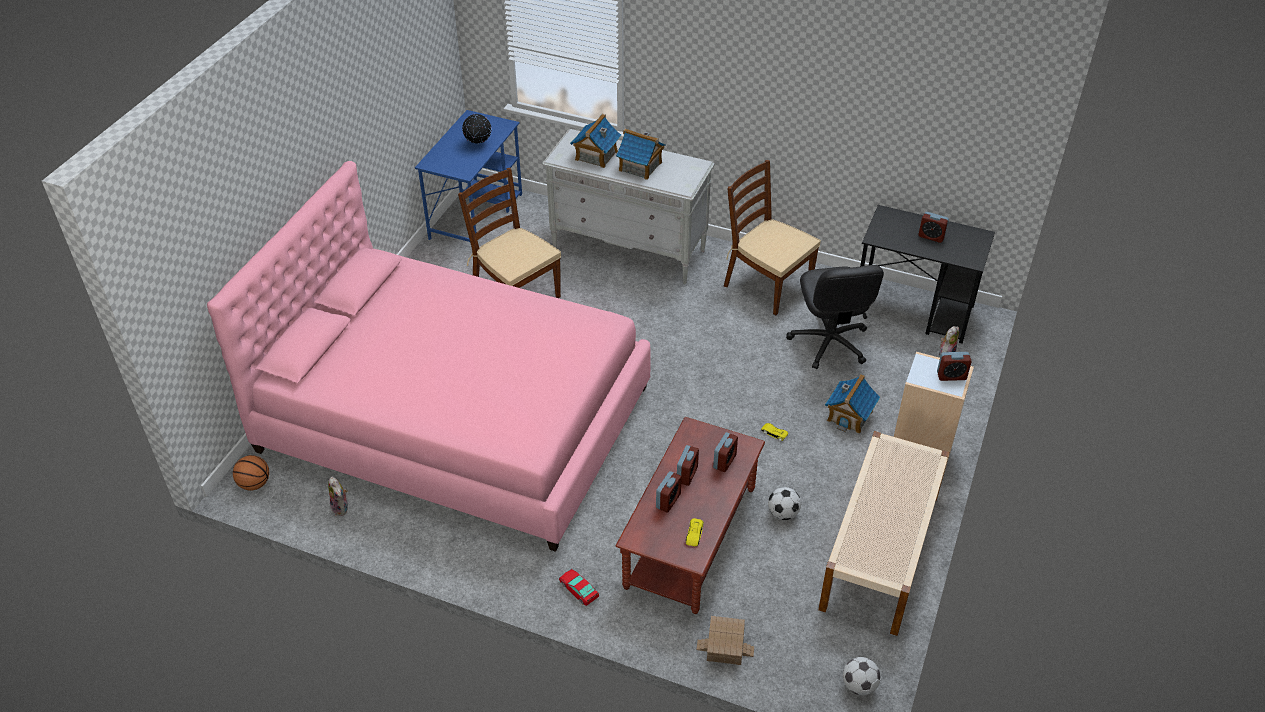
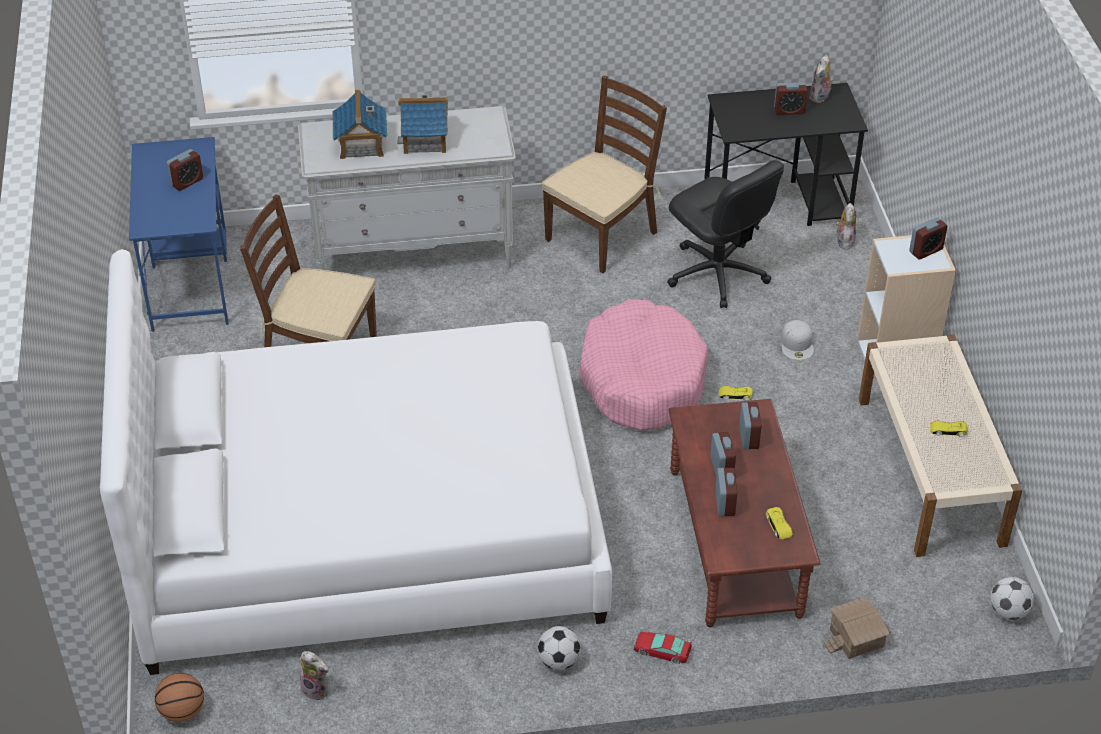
camera: 30 degrees left, 0 degrees up
(455, 418) = (367, 528): pink bed -> white bed
(478, 144) = (187, 182): globe -> alarm clock
(716, 395) = (642, 379): none -> pink dog bed
(766, 285) = (602, 235): brown chair -> brown chair turned 120 degrees clockwise
(783, 513) = (808, 475): football -> football (559, 661)
(850, 416) = (797, 344): toy house -> white cap
(884, 522) = (948, 430): none -> yellow toy car
(964, 235) = (820, 97): none -> plush toy

